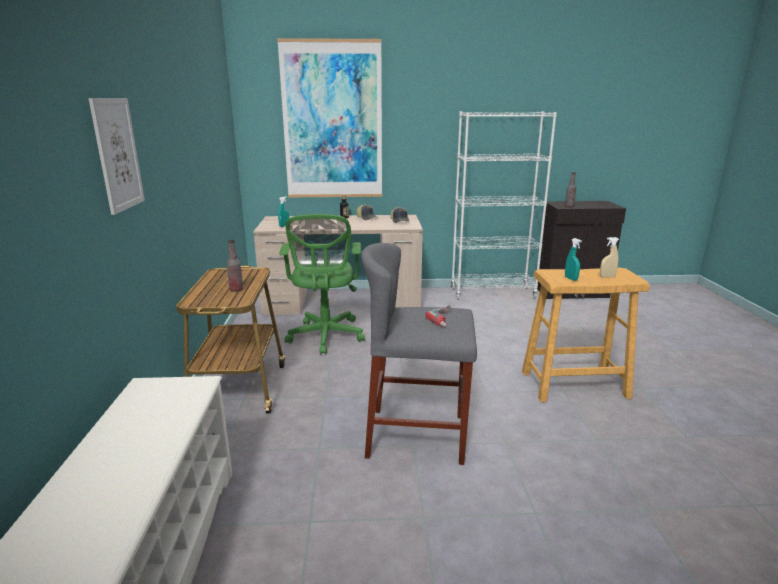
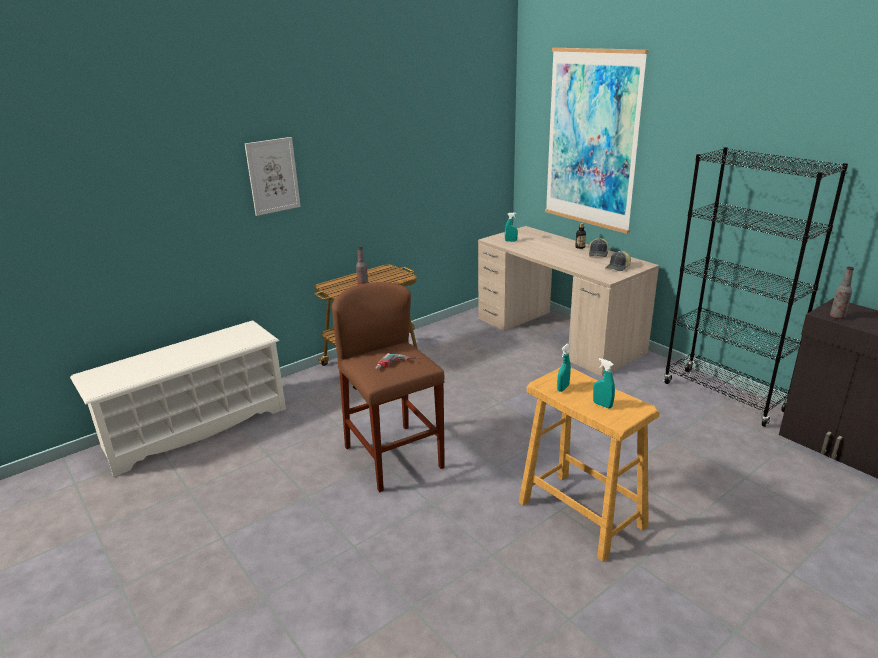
camera: 55 degrees right, 5 degrees up
(326, 337) = (483, 358): green office chair -> none
(416, 435) = (394, 457): grey stool -> brown stool
(492, 293) = (723, 397): white bookcase -> black bookcase
(607, 277) = (602, 405): beige spray bottle -> turquoise spray bottle

